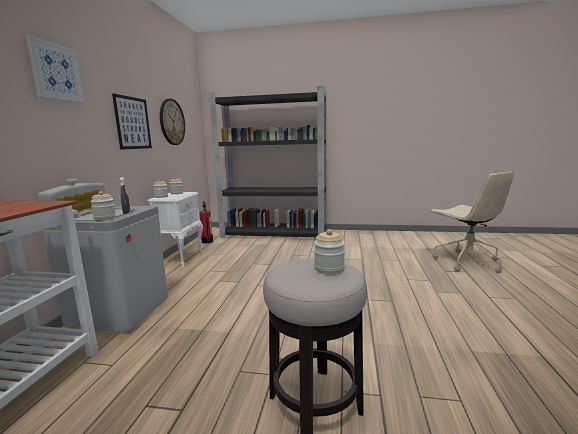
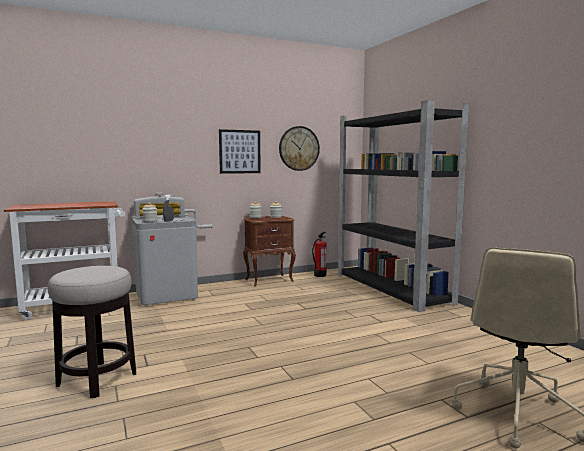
camera: 55 degrees right, 5 degrees down
(56, 72) = (166, 120): picture -> none
(181, 258) = (269, 280): white nightstand -> brown nightstand
(329, 268) = (95, 272): jar -> none

